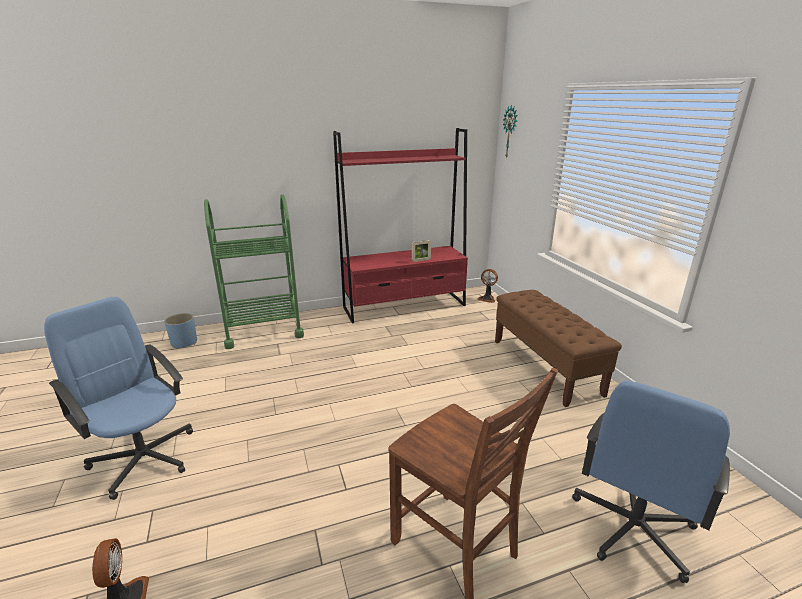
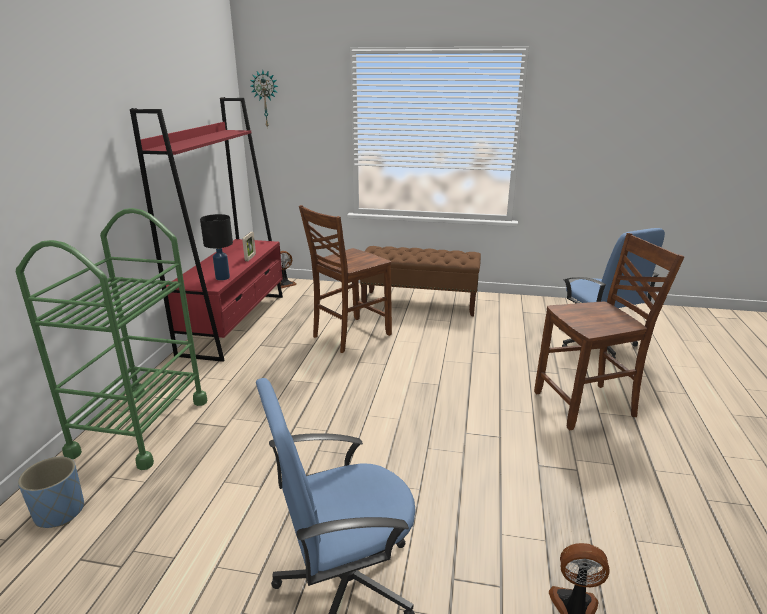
camera: 60 degrees left, 0 degrees up
(375, 265) = (222, 278): none -> black table lamp
(439, 354) = (349, 335): none -> brown chair

